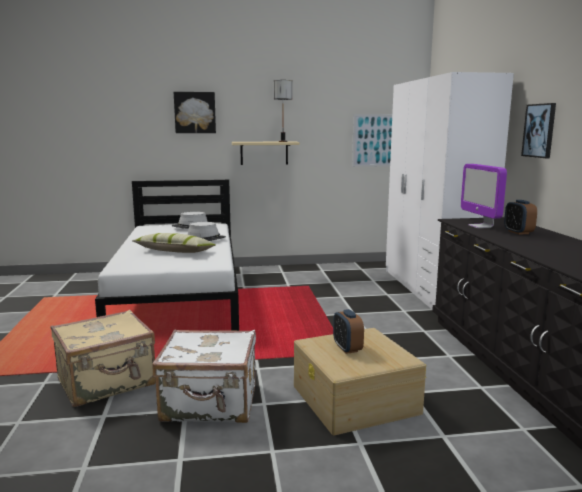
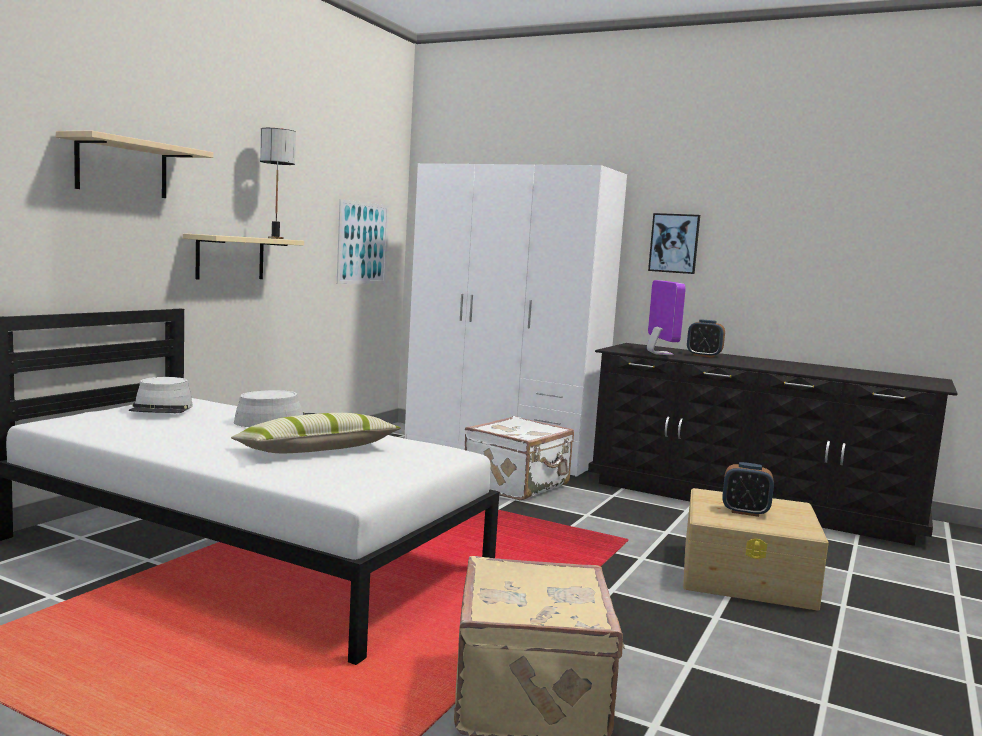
camera: 55 degrees left, 5 degrees down
(195, 112) = (122, 168): picture -> beige shelf
(210, 404) = (687, 645): white suitcase -> white suitcase (518, 485)
(480, 226) = (659, 353): monitor -> monitor turned 120 degrees counterclockwise

